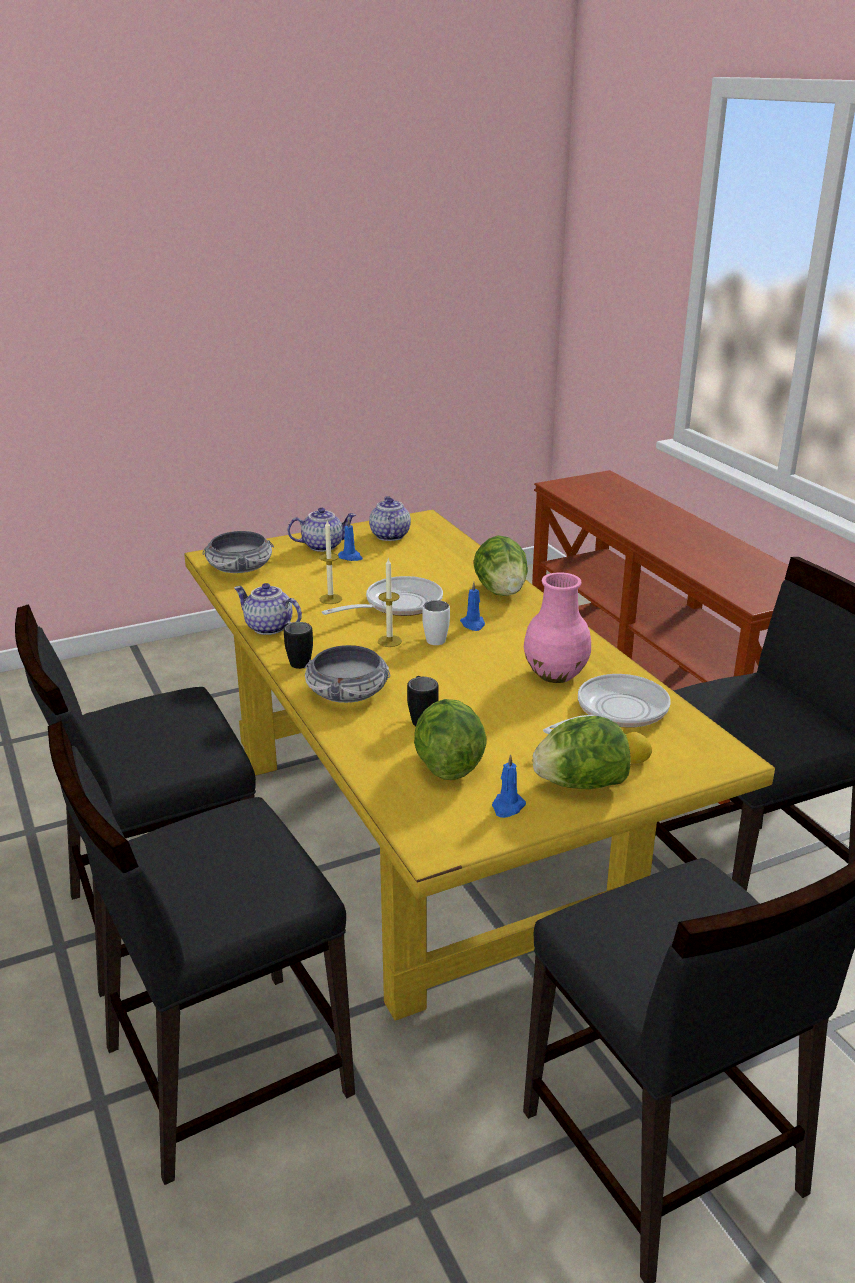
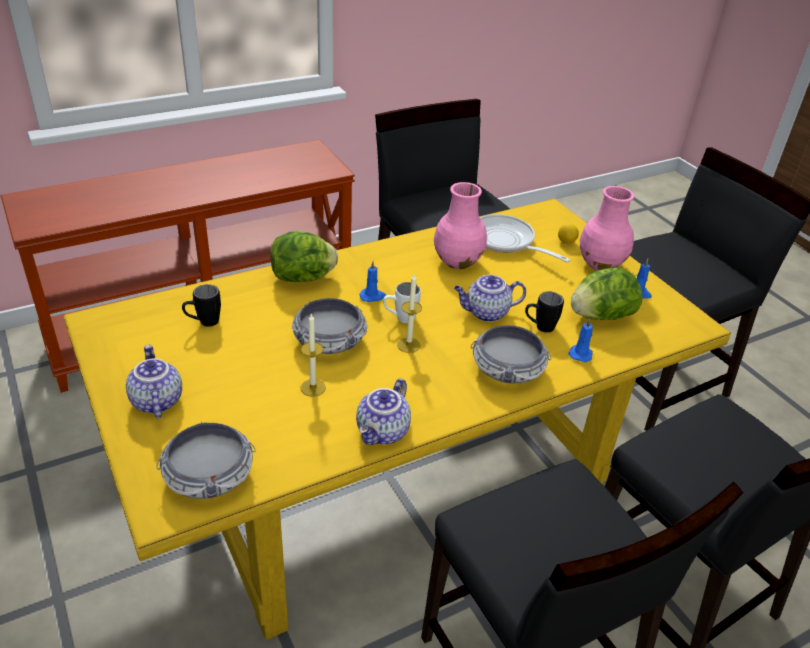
camera: 95 degrees left, 10 degrees up
(296, 661) = (455, 405): black mug -> black mug (203, 323)
(350, 557) = (199, 376): blue candle -> blue candle (580, 353)
(389, 535) = (139, 347): teapot -> teapot (486, 313)
(397, 605) = (329, 340): frying pan -> bowl
(580, 784) = (601, 264): lettuce -> pink vase

